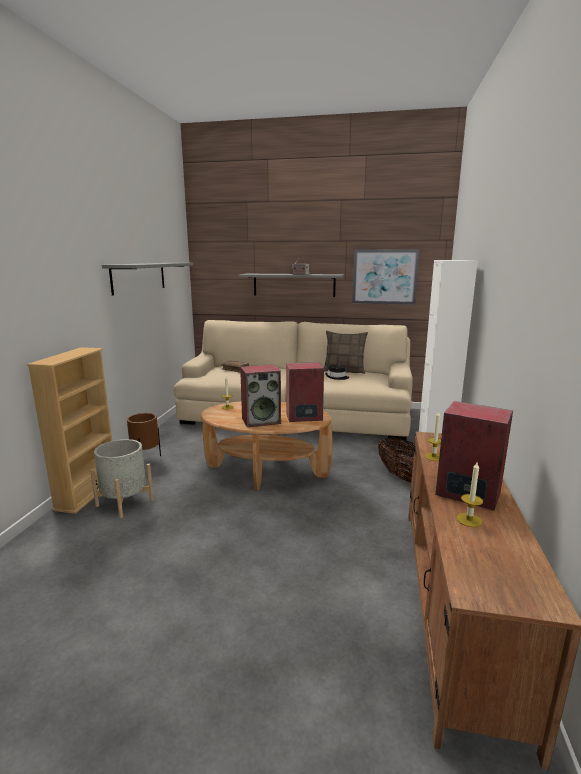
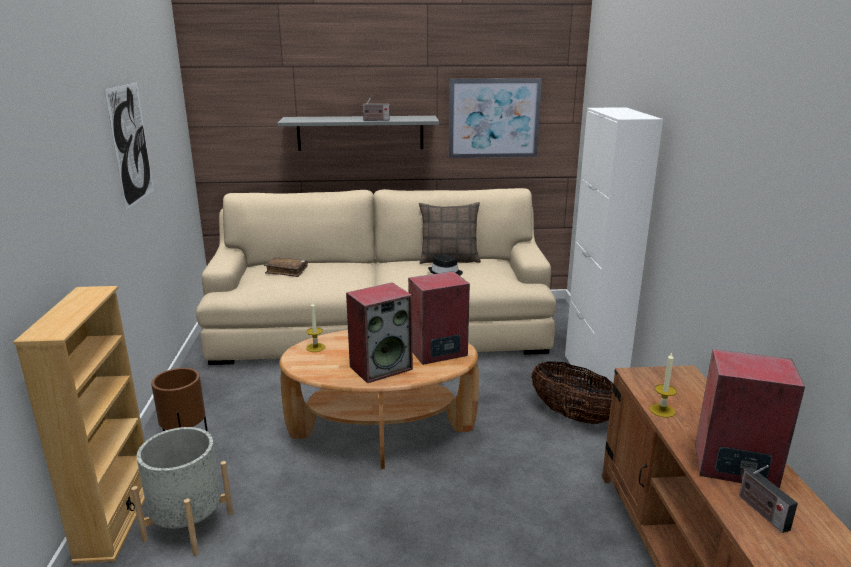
camera: 15 degrees left, 5 degrees up
(139, 277) = (131, 144): grey shelf -> picture
(469, 520) = (760, 511): candle -> radio

